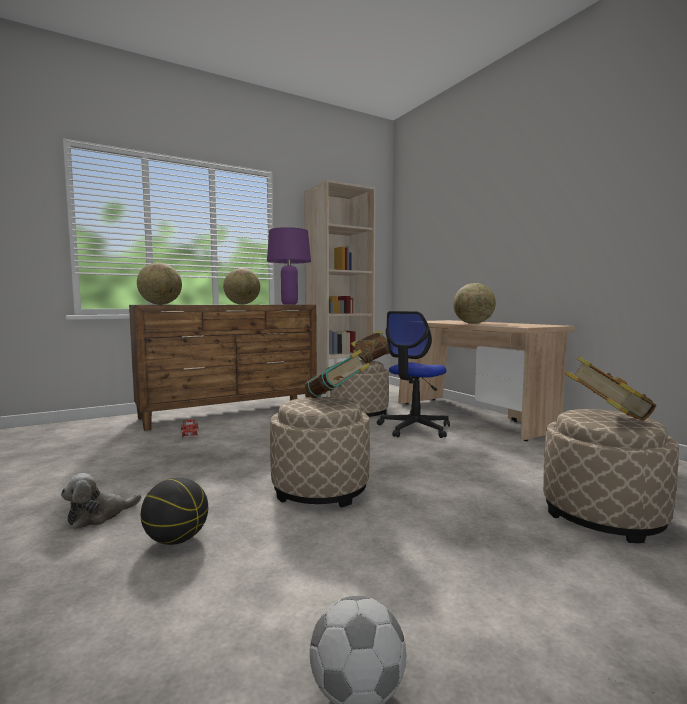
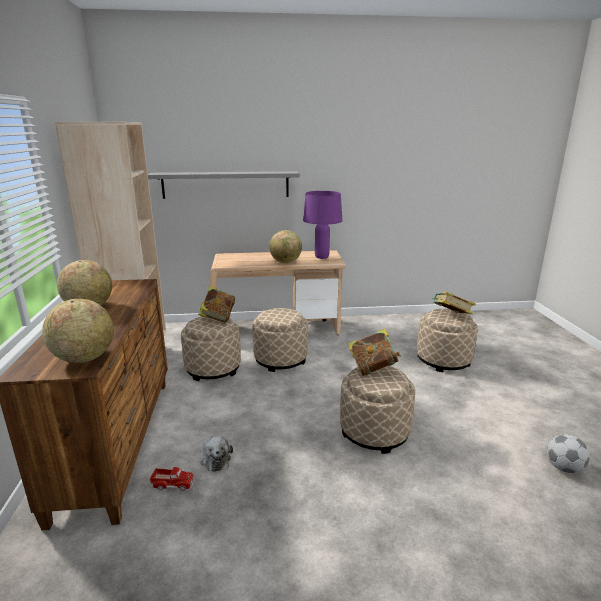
camera: 65 degrees left, 15 degrees up
(99, 516) = (375, 557): plush toy -> plush toy (216, 459)
(176, 539) = (431, 510): basketball -> none
(289, 304) = (132, 287): purple table lamp -> purple table lamp (321, 257)
(414, 428) = (280, 359): office chair -> beige ottoman
(465, 245) = (225, 184): none -> grey shelf

